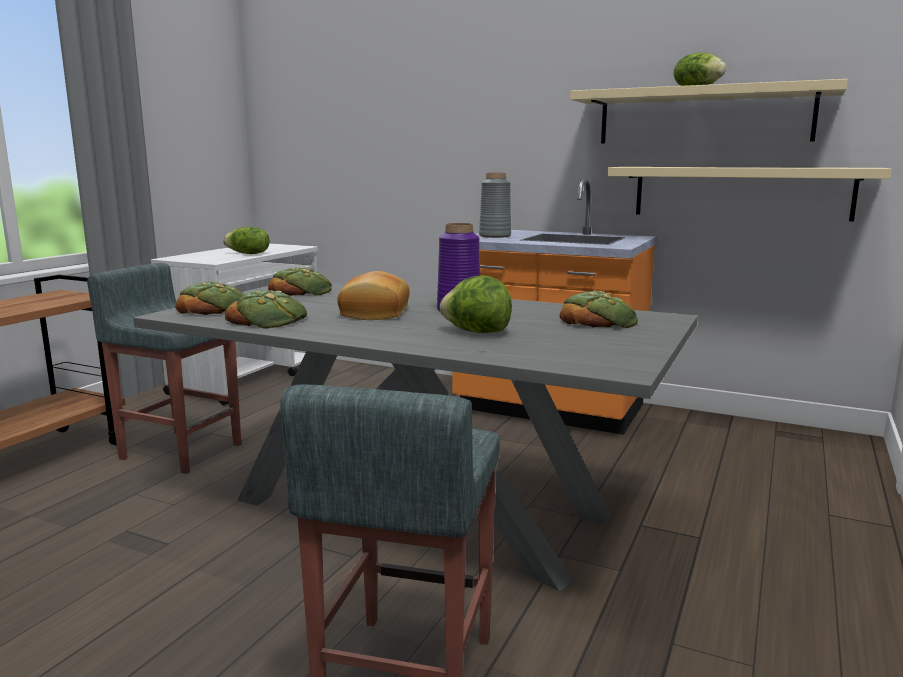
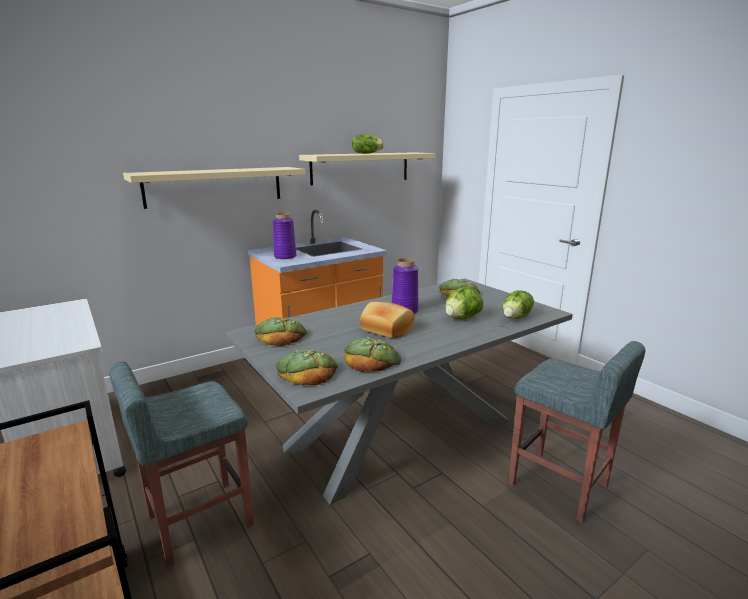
camera: 60 degrees left, 5 degrees up
(248, 254) = (66, 326): lettuce -> lettuce (516, 317)
(494, 236) = (285, 256): grey vase -> purple vase
(740, 192) = (379, 207): beige shelf -> beige shelf (215, 186)

